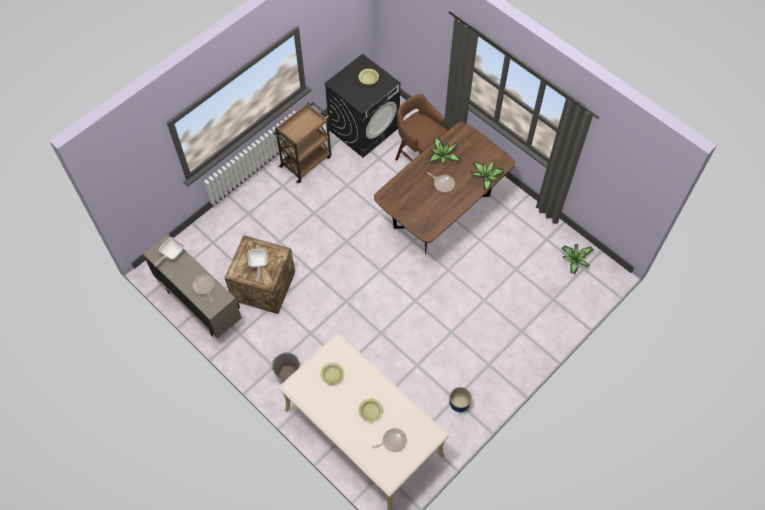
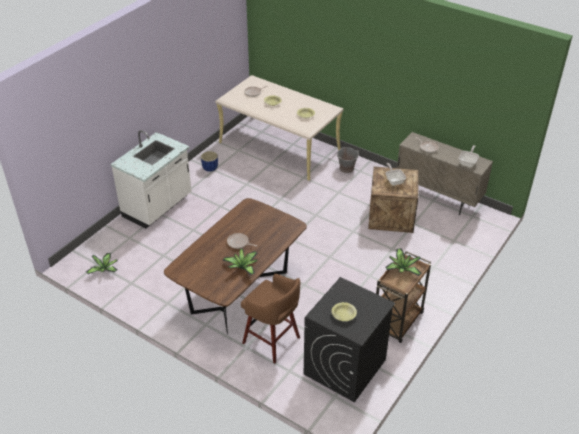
camera: 170 degrees right, 20 degrees down
(486, 177) = (194, 254): potted plant -> potted plant (402, 269)
(523, 342) = (158, 207): none -> white counter

